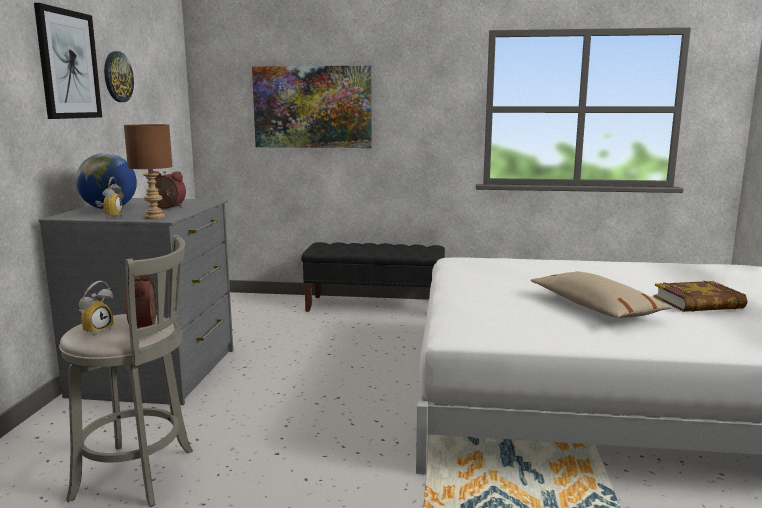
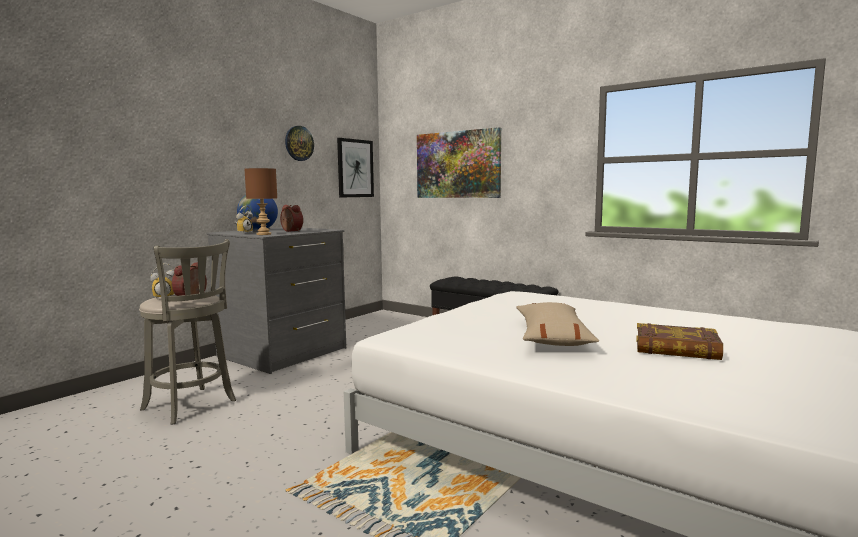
camera: 30 degrees right, 5 degrees down
(68, 64) = (249, 134): picture -> picture (355, 168)

